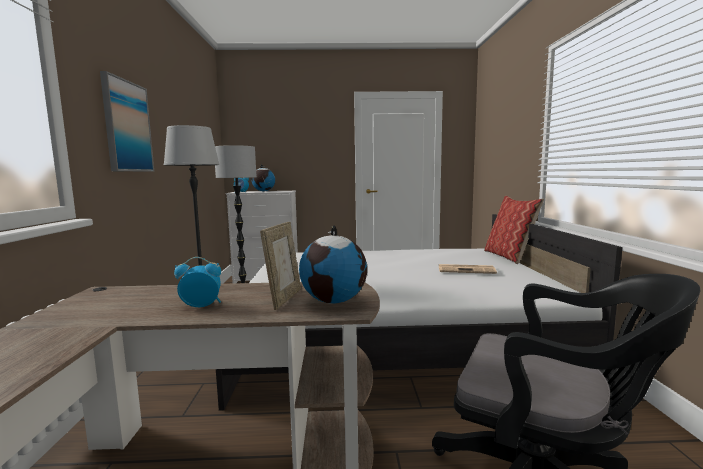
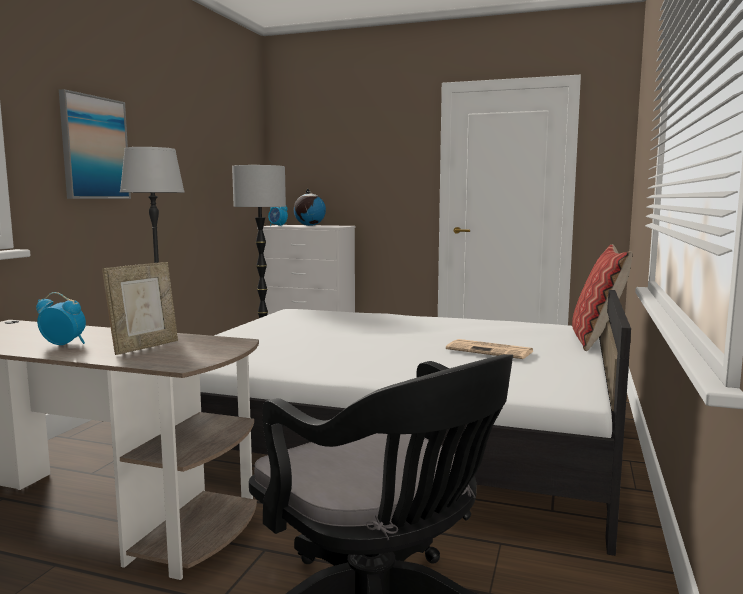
camera: 20 degrees right, 0 degrees up
(334, 301) = (185, 354): globe -> none

